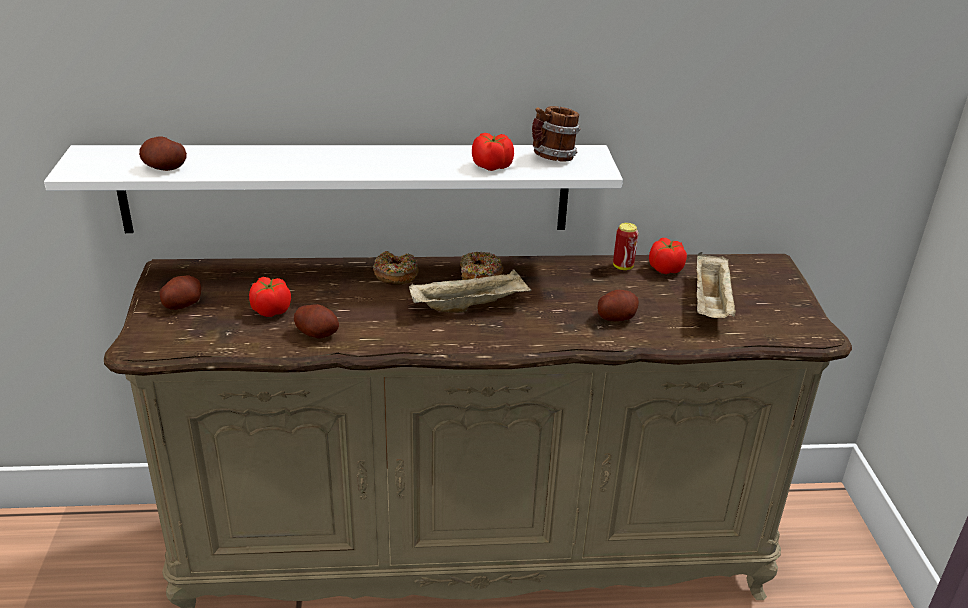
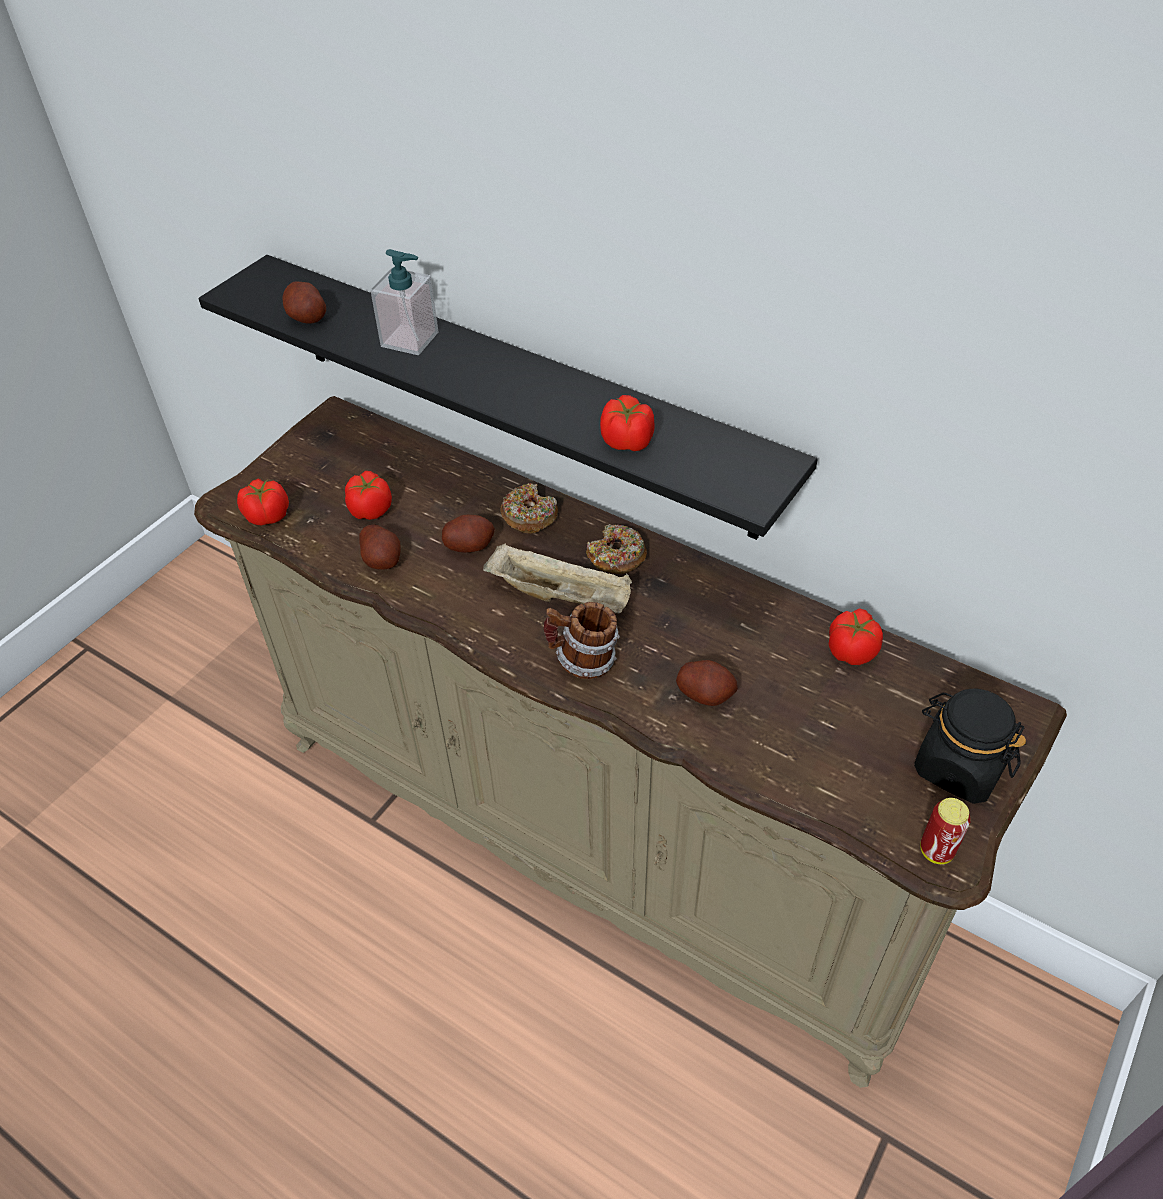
camera: 40 degrees right, 15 degrees up
(182, 304) = (306, 466): potato -> potato (469, 545)
(187, 342) = (267, 516): none -> tomato
(268, 159) = (410, 339): none -> soap dispenser
(347, 188) = (514, 393): white shelf -> black shelf
(552, 158) = (716, 455): mug -> mug (582, 661)
(623, 267) = (799, 622): can -> can (936, 851)
(711, 303) = (849, 733): beige tray -> none
(777, 295) = (958, 767): none -> black jar

